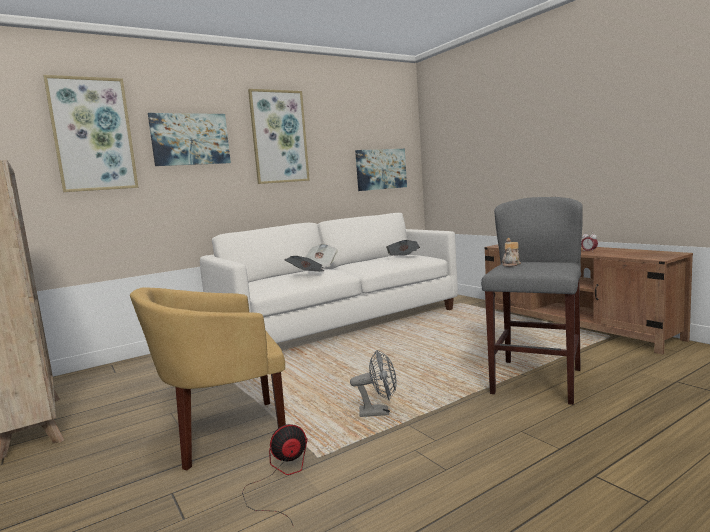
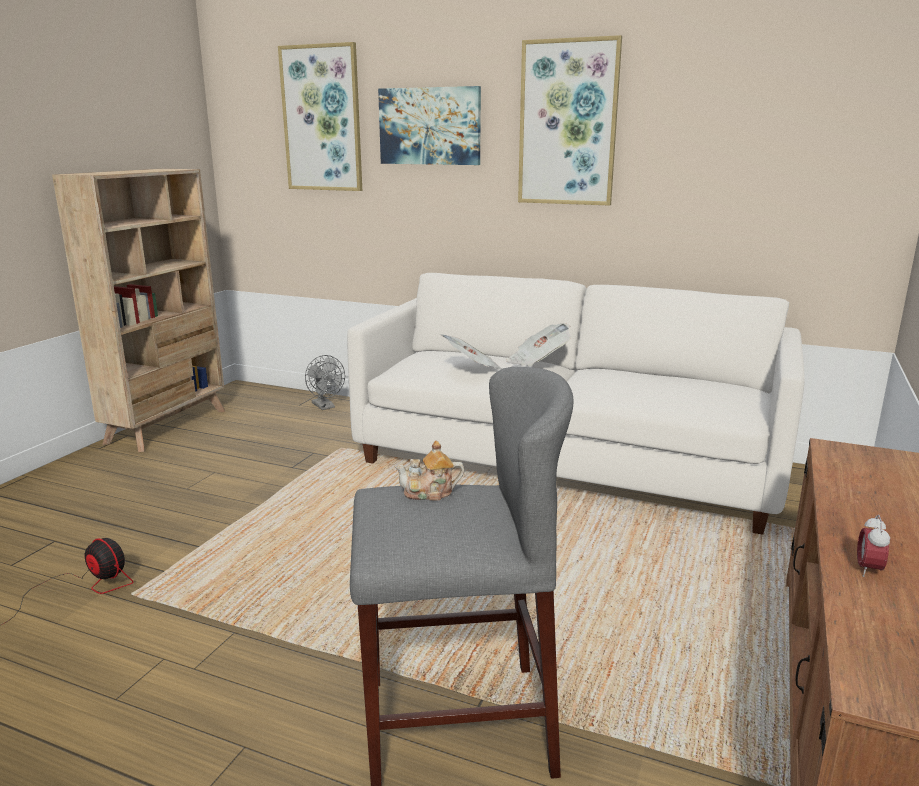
camera: 55 degrees right, 10 degrees up
(224, 433) = (177, 518): yellow armchair -> none
(379, 412) = (262, 598): grey fan -> grey fan (325, 406)
(381, 169) = (790, 197): picture -> none
(403, 257) = (682, 394): newspaper -> none

